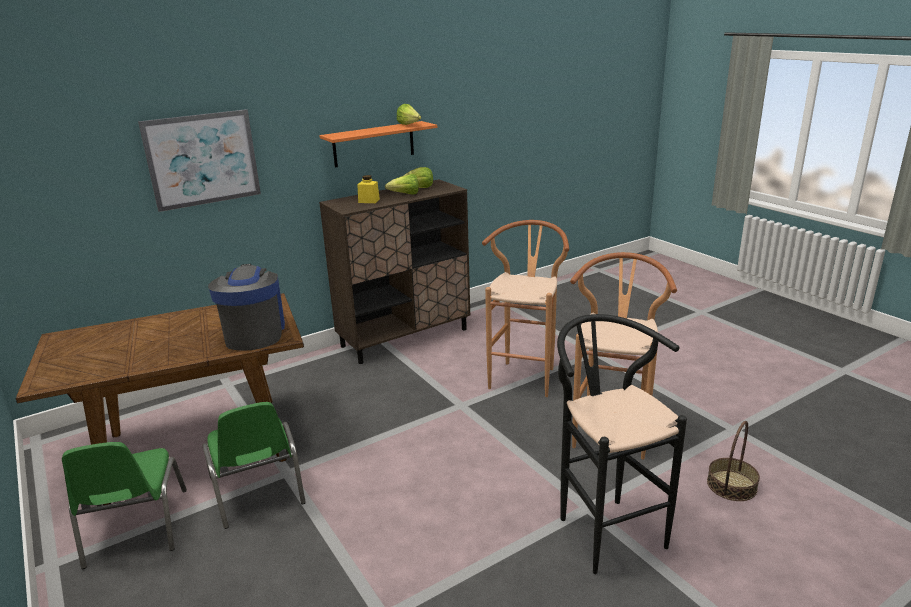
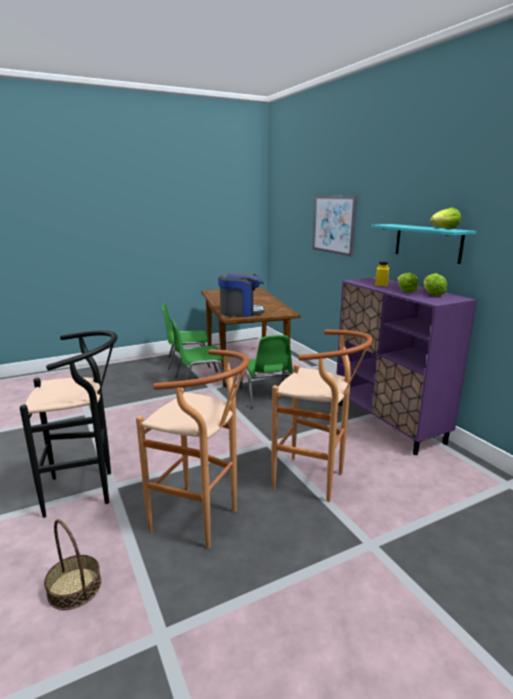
camera: 95 degrees right, 5 degrees down
(329, 415) = (267, 396): none -> green chair
(374, 144) = (427, 242): orange shelf -> turquoise shelf
(405, 337) = (388, 422): brown cabinet -> purple cabinet

